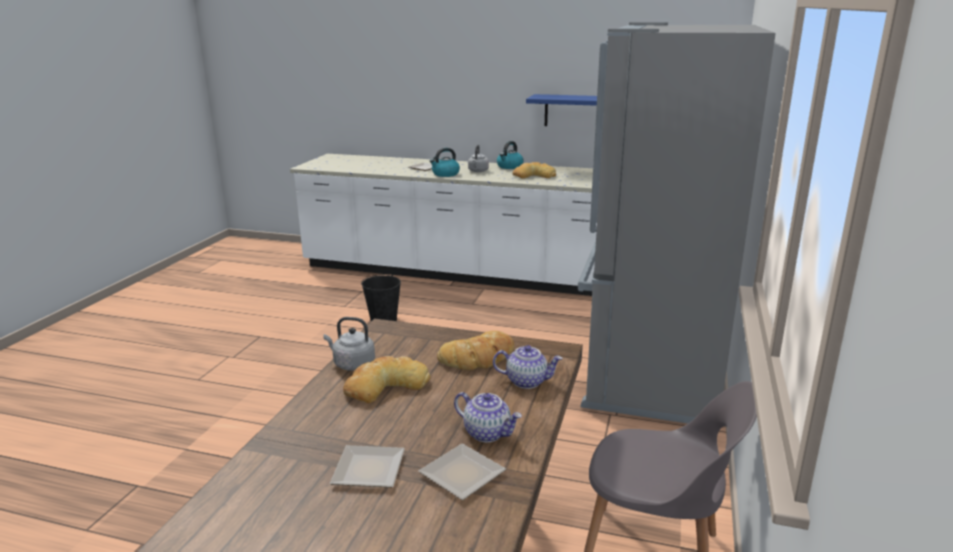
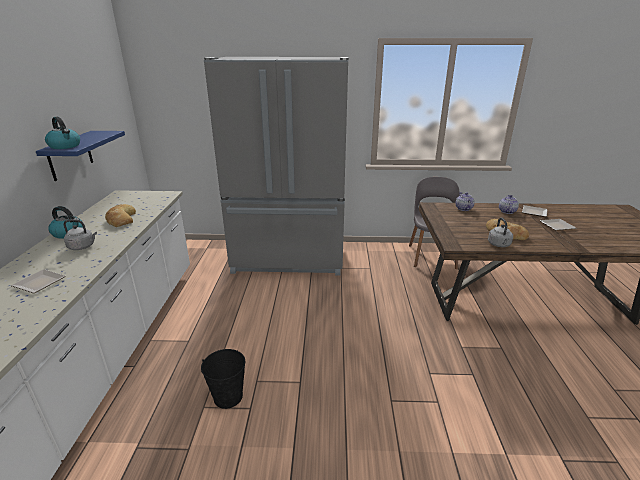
camera: 105 degrees left, 5 degrees up
(445, 174) = (88, 263): kettle -> kettle (65, 146)
(479, 358) = (456, 219): bread -> none

